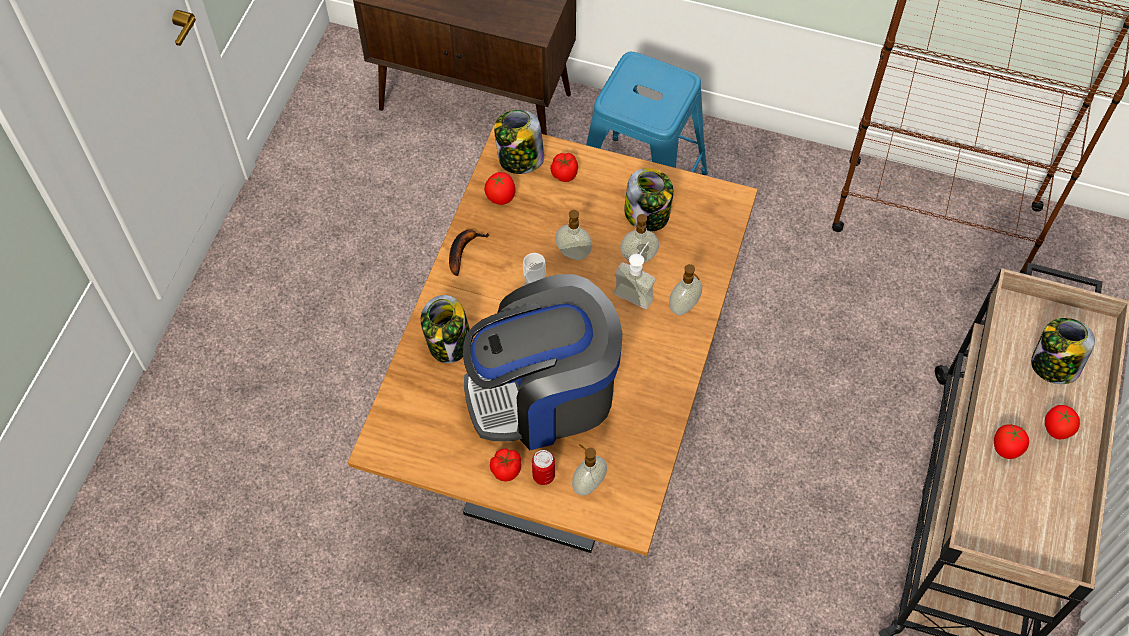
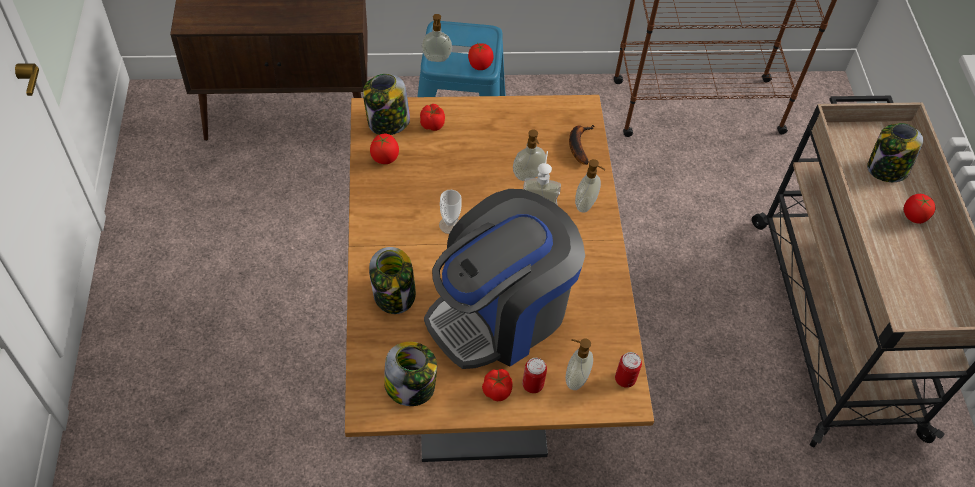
camera: 25 degrees left, 5 degrees down
(463, 250) = (371, 212): banana -> banana (578, 144)
(573, 254) = (470, 188): soap dispenser -> soap dispenser (436, 59)
(638, 500) = (625, 379): none -> can
(647, 214) = (519, 138): jar -> jar (411, 387)
(1006, 448) = (886, 243): tomato -> tomato (480, 65)

